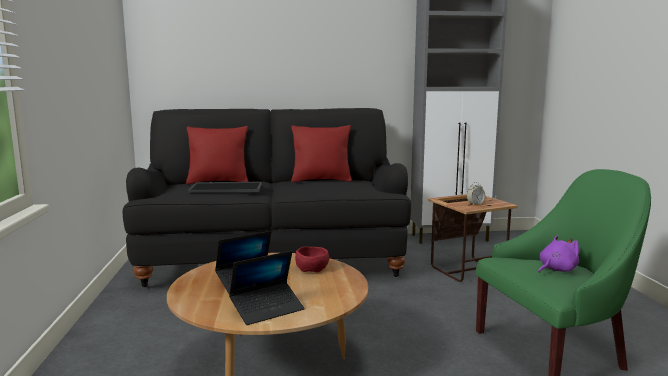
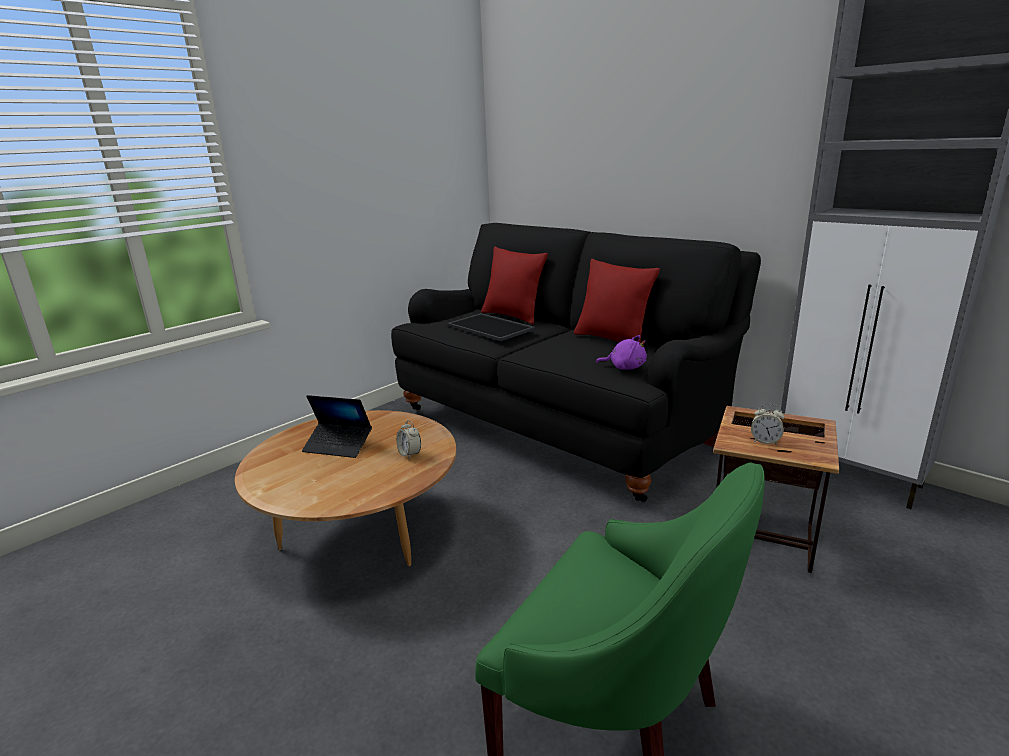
camera: 50 degrees right, 10 degrees up
(267, 309) = (285, 480): laptop -> none
(313, 268) = (410, 454): red bowl -> alarm clock
(556, 269) = (599, 603): purple plush toy -> purple plush toy (625, 367)

